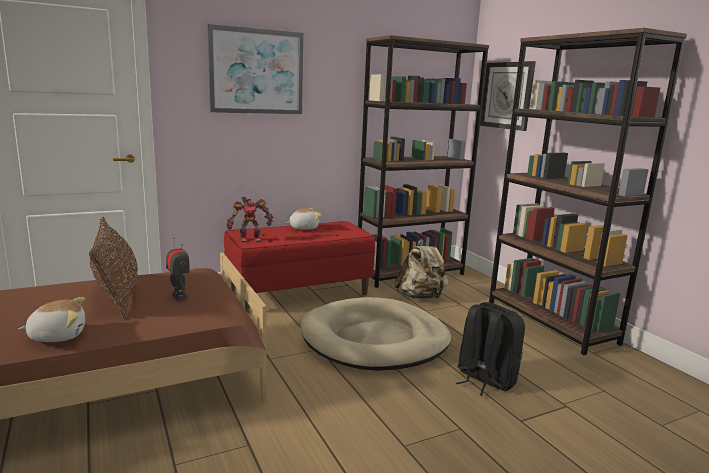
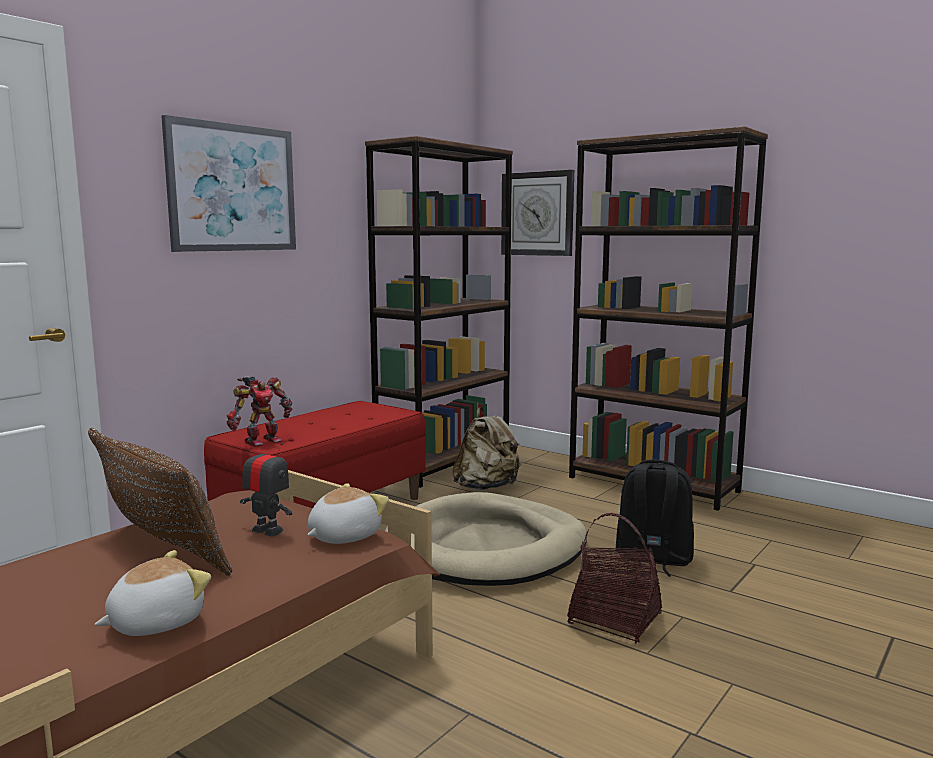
camera: 25 degrees left, 5 degrees down
(303, 228) = (316, 417): plush toy -> plush toy (343, 536)
(407, 415) = (615, 619): none -> basket

